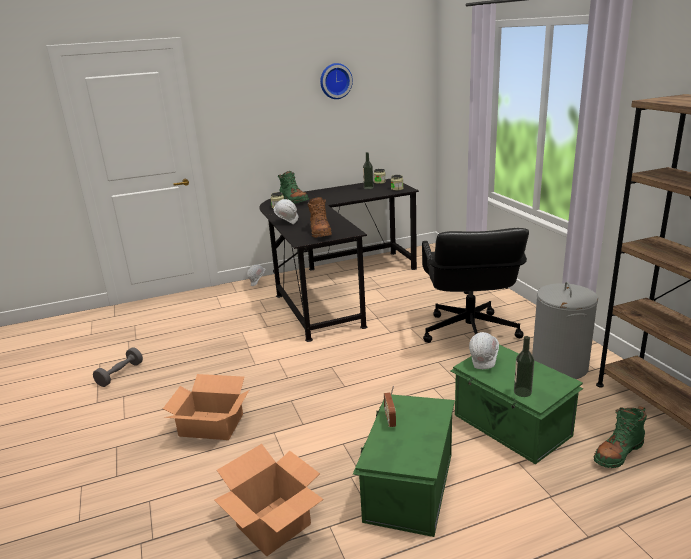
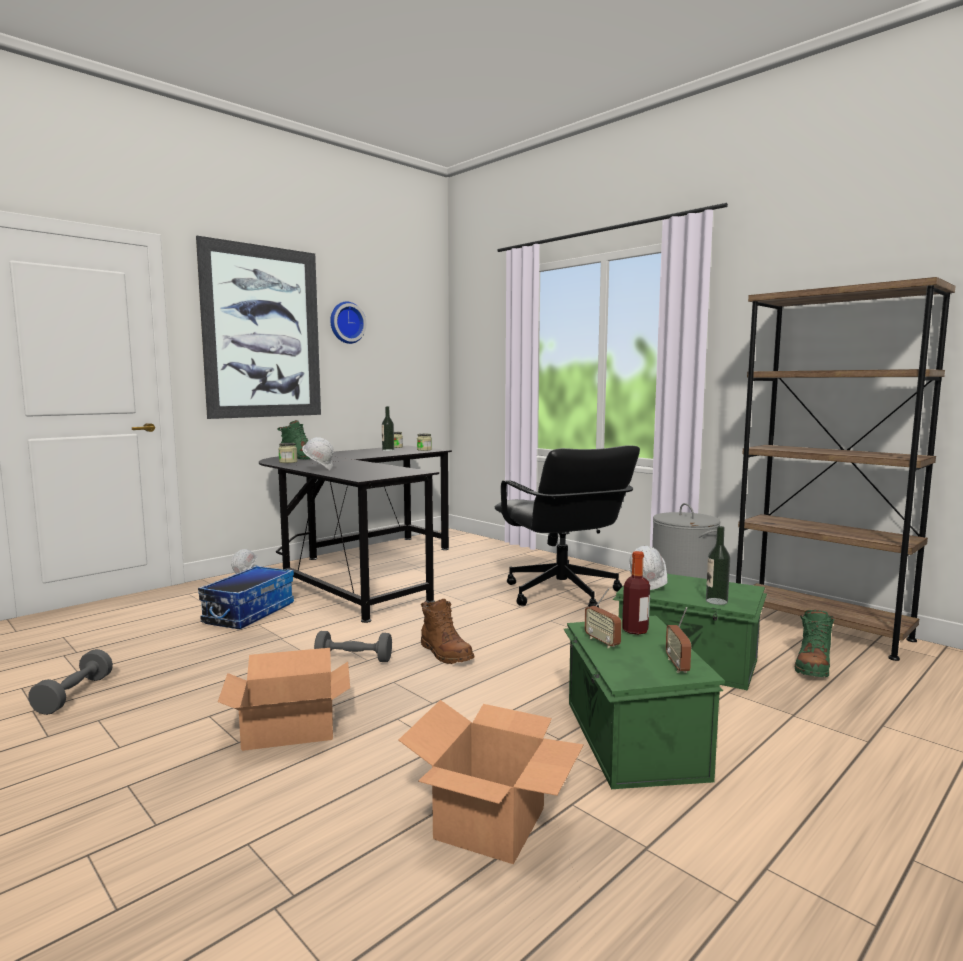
camera: 25 degrees left, 15 degrees down
(242, 320) = (249, 613): none -> storage box
(264, 100) = (263, 332): none -> picture
(279, 375) = (354, 659): none -> grey dumbbell
(320, 232) = (376, 473): brown boot -> brown boot (445, 653)
(418, 456) = (677, 665): none -> radio
(423, 413) = (635, 630): none -> bottle

